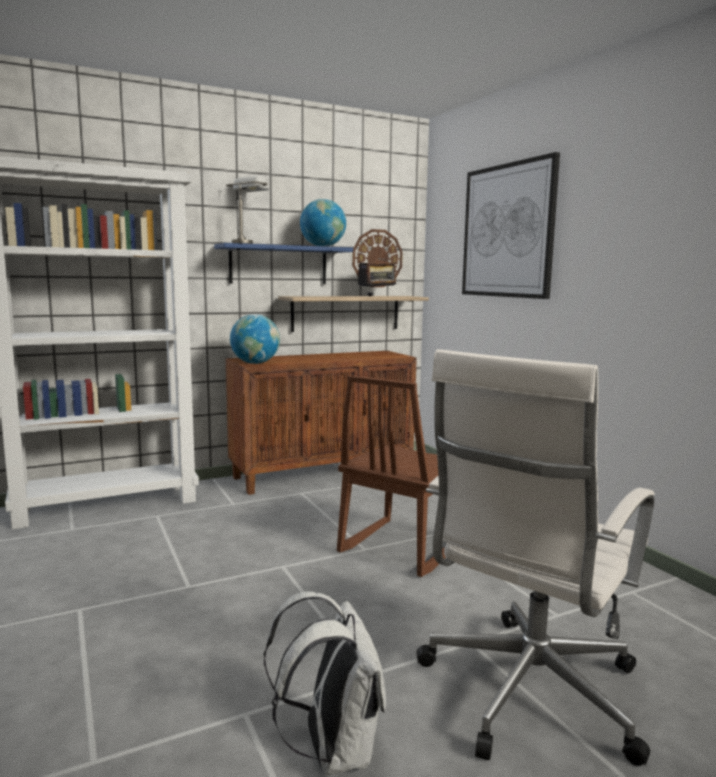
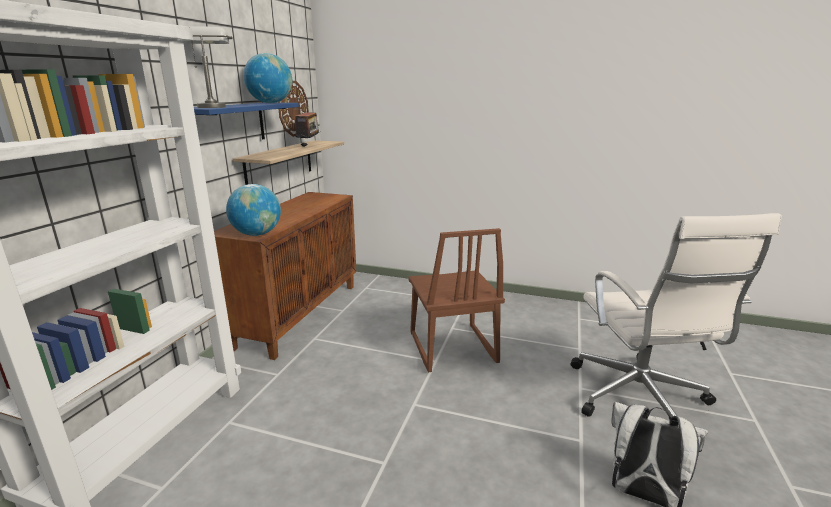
camera: 45 degrees left, 10 degrees up
(507, 231) = (424, 87): picture -> none

